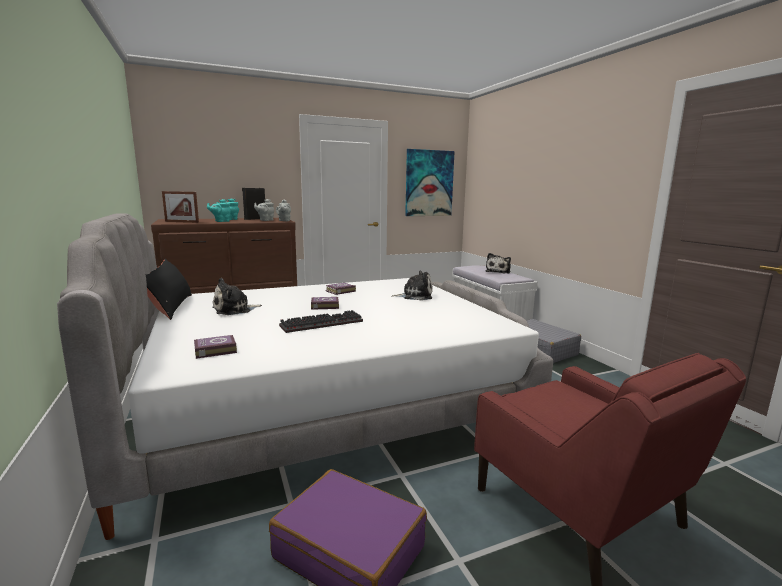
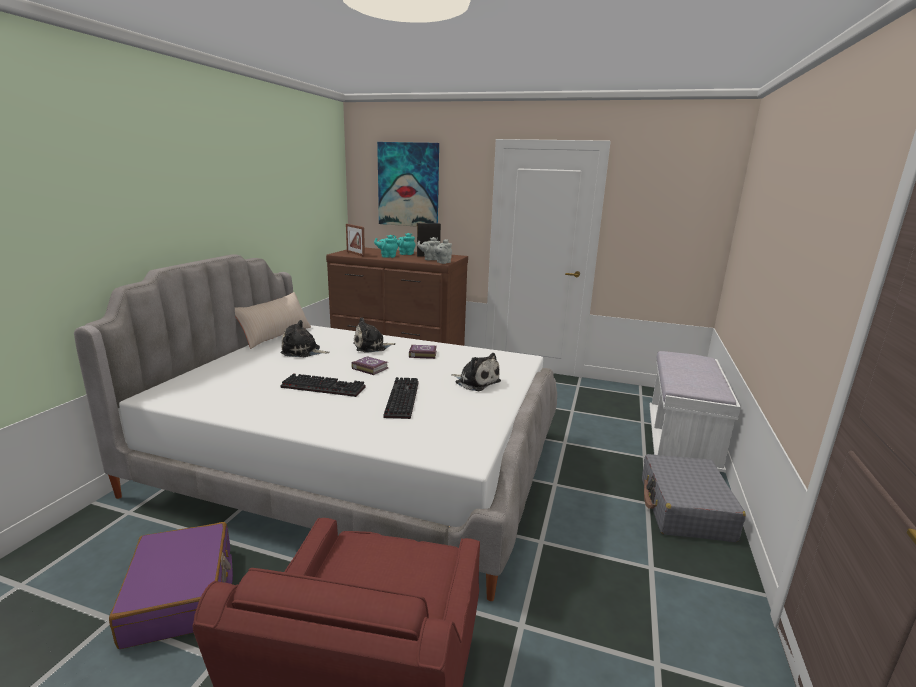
camera: 40 degrees right, 5 degrees up
(170, 307) = (275, 336): black pillow -> beige pillow
(214, 350) = (212, 387): book -> none
(395, 314) = (400, 398): none -> keyboard
(429, 183) = (666, 226): picture -> picture (408, 185)
(498, 272) = (703, 374): plush toy -> plush toy (372, 347)

